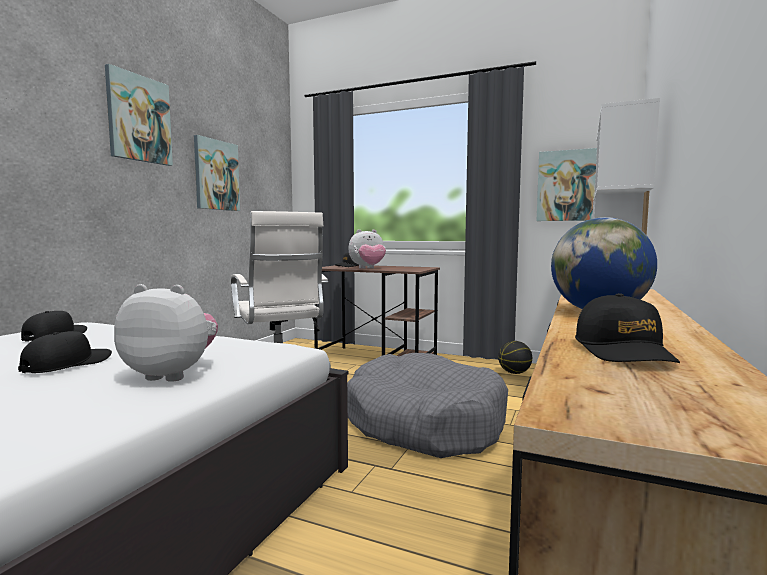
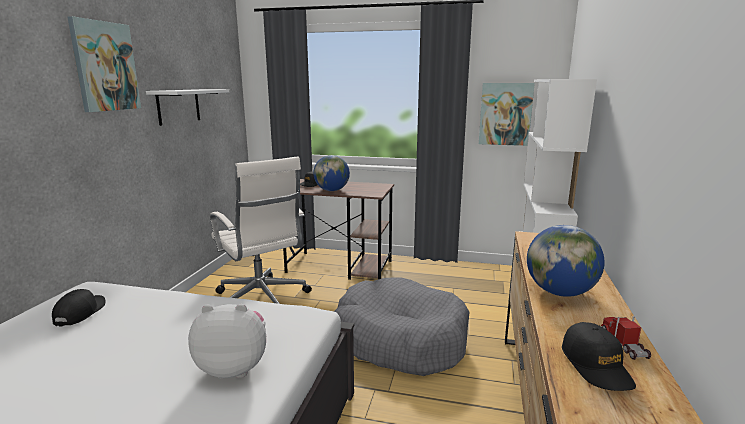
camera: 10 degrees left, 10 degrees up
(68, 364) = (131, 361): black cap -> none
(216, 175) = (178, 106): picture -> white shelf
(368, 268) = (332, 190): plush toy -> globe
(514, 373) = (459, 275): basketball -> none
(676, 341) = (624, 344): none -> toy truck

